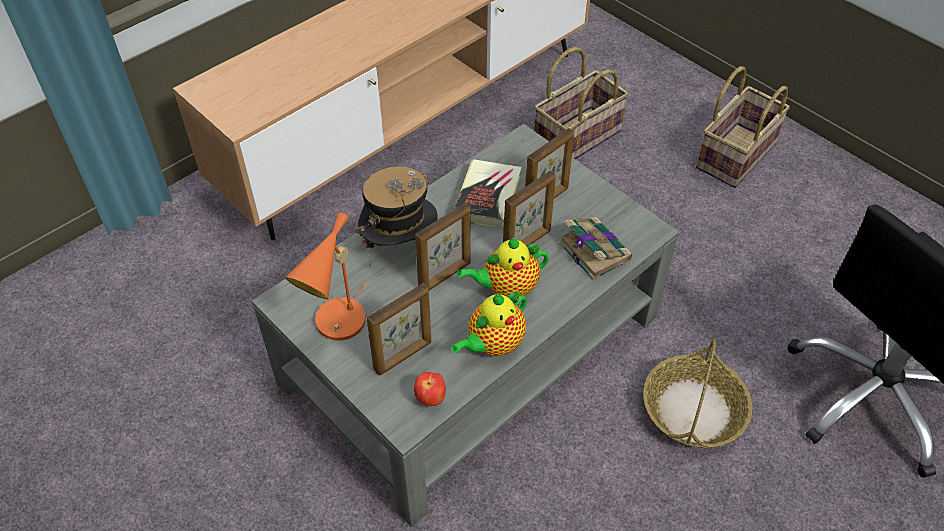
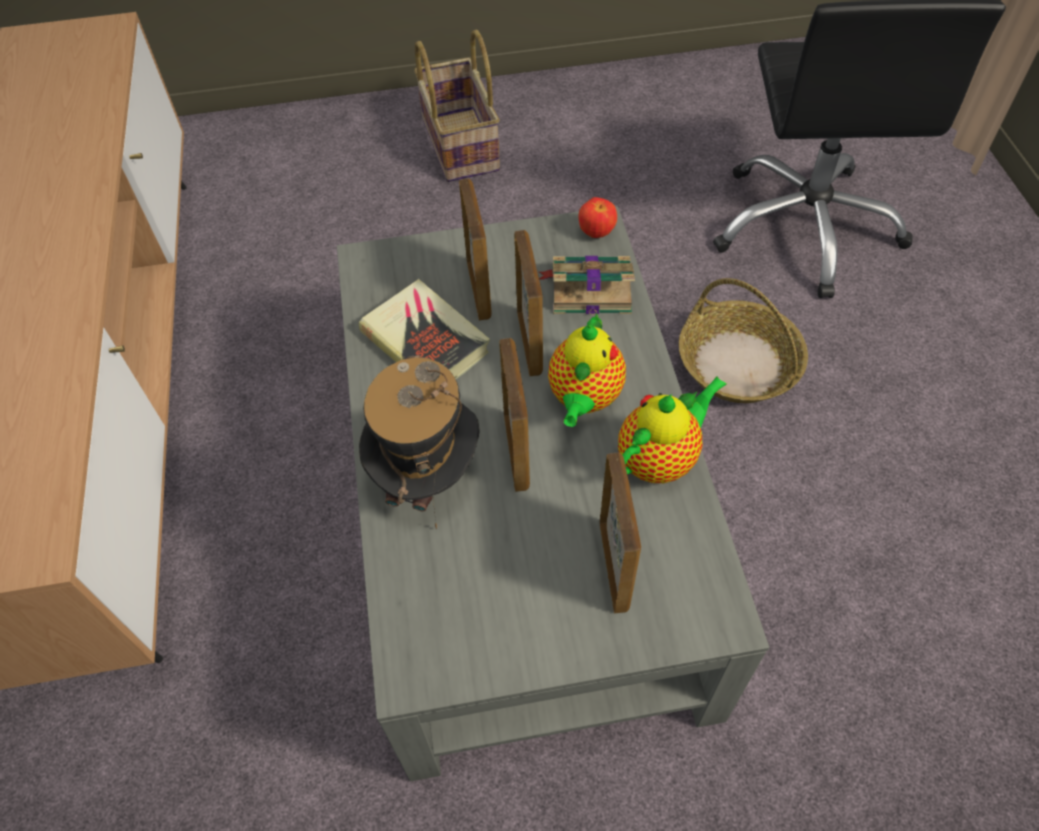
camera: 55 degrees left, 5 degrees up
(338, 327) = (510, 622): orange table lamp -> none
(431, 399) = (701, 569): apple -> apple (596, 233)
(493, 345) = (660, 458): teapot -> teapot turned 120 degrees counterclockwise
(576, 136) = (310, 248): basket -> none

